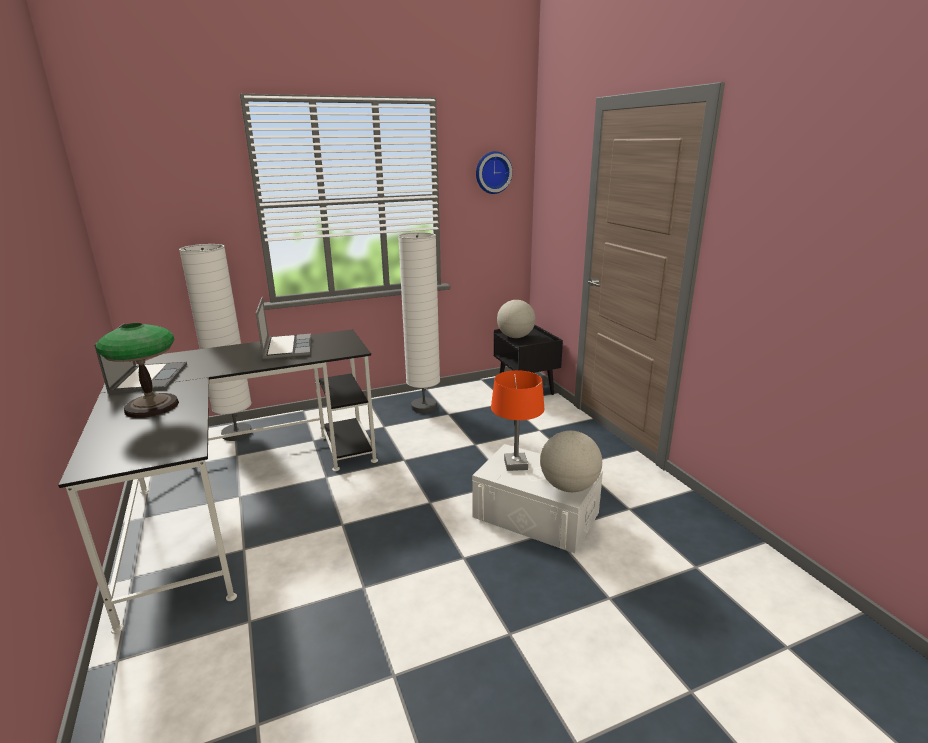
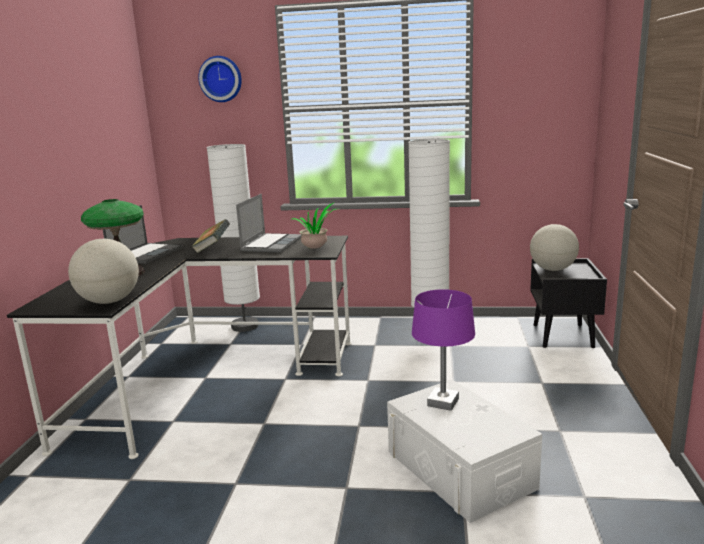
camera: 30 degrees right, 5 degrees down
(225, 361) = (212, 248): none -> book
(341, 347) = (316, 249): none -> potted plant
(492, 172) = (542, 73): wall clock -> wall clock (221, 79)
(515, 464) = (442, 402): orange table lamp -> purple table lamp
(569, 487) = (481, 439): globe -> globe (109, 301)

